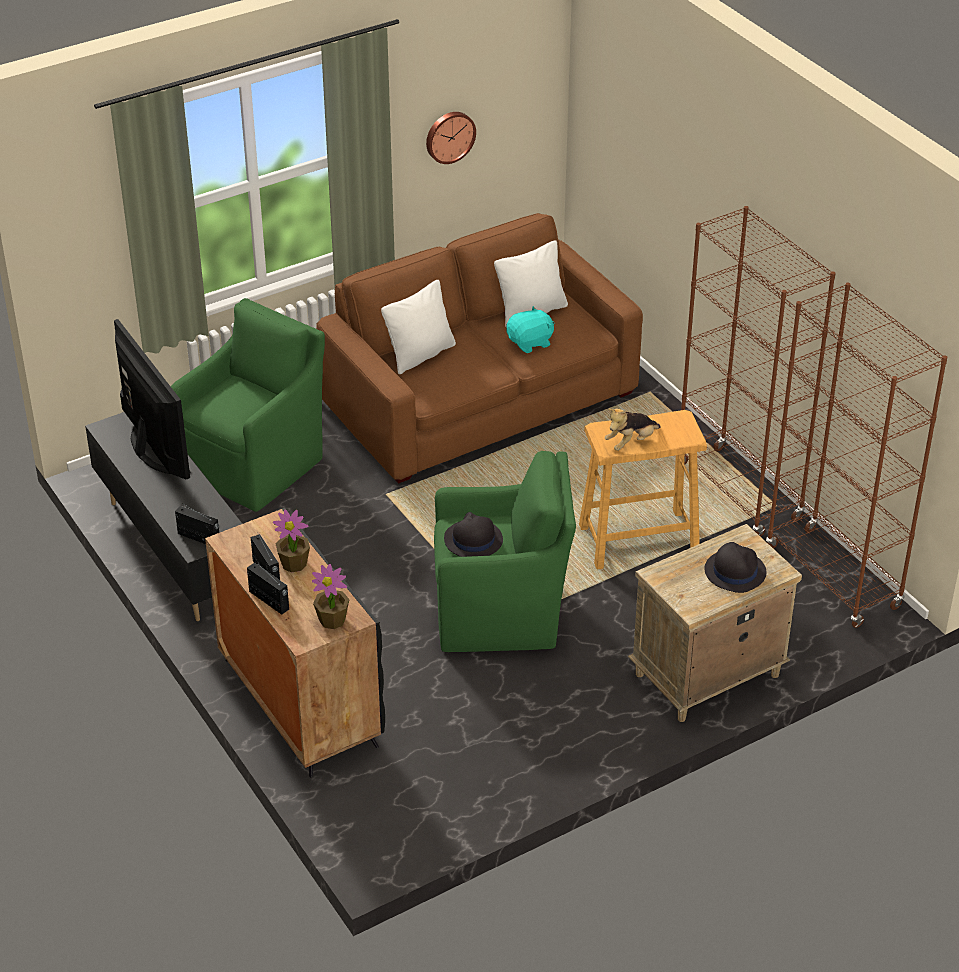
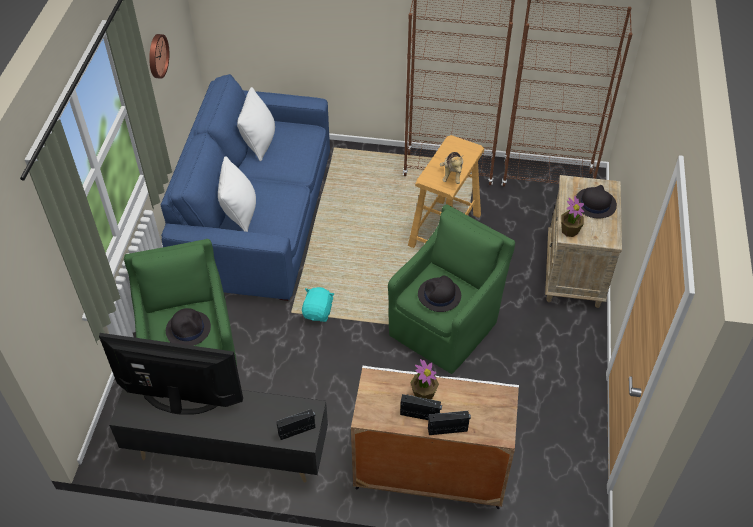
camera: 50 degrees left, 10 degrees up
(236, 405) = (188, 329): none -> black hat
(299, 702) = (429, 473): black cabinet -> white cabinet
(332, 620) = (496, 407): potted plant -> potted plant (569, 230)
(479, 399) = (257, 217): brown sofa -> blue sofa
(530, 343) = (286, 160): turquoise plush toy -> turquoise plush toy (318, 312)

